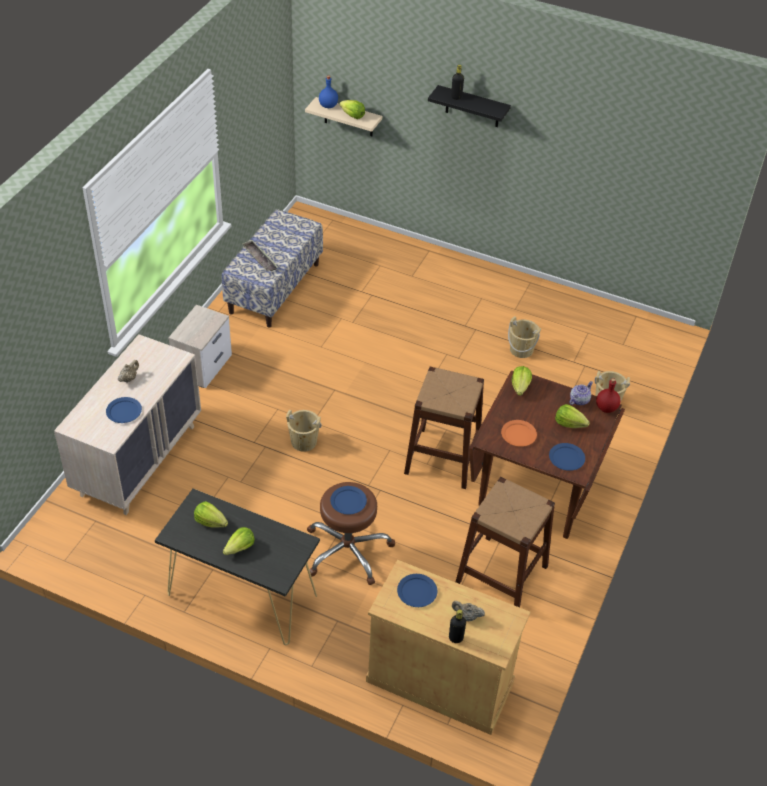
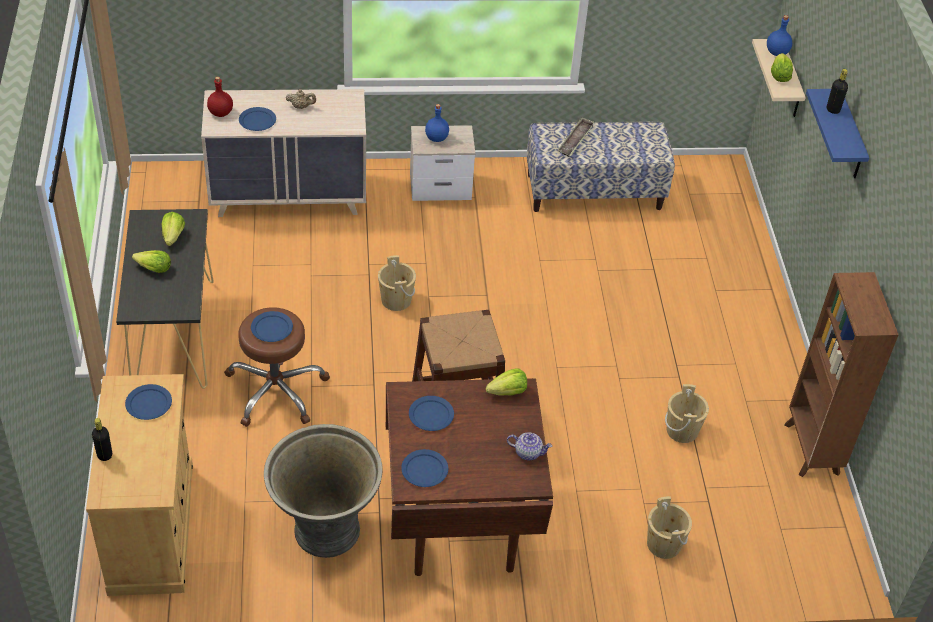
camera: 60 degrees right, 0 degrees up
(194, 329) = (436, 138): none -> blue bottle
(467, 616) = (137, 454): beige teapot -> none
(472, 107) = (850, 137): black shelf -> blue shelf
(501, 574) = (325, 531): brown stool -> grey planter
(518, 434) = (431, 415): orange plate -> blue plate
(569, 424) = (482, 455): lettuce -> none
(571, 300) = (811, 450): none -> brown bookcase
(605, 408) = (534, 482): red bottle -> red bottle (220, 112)

